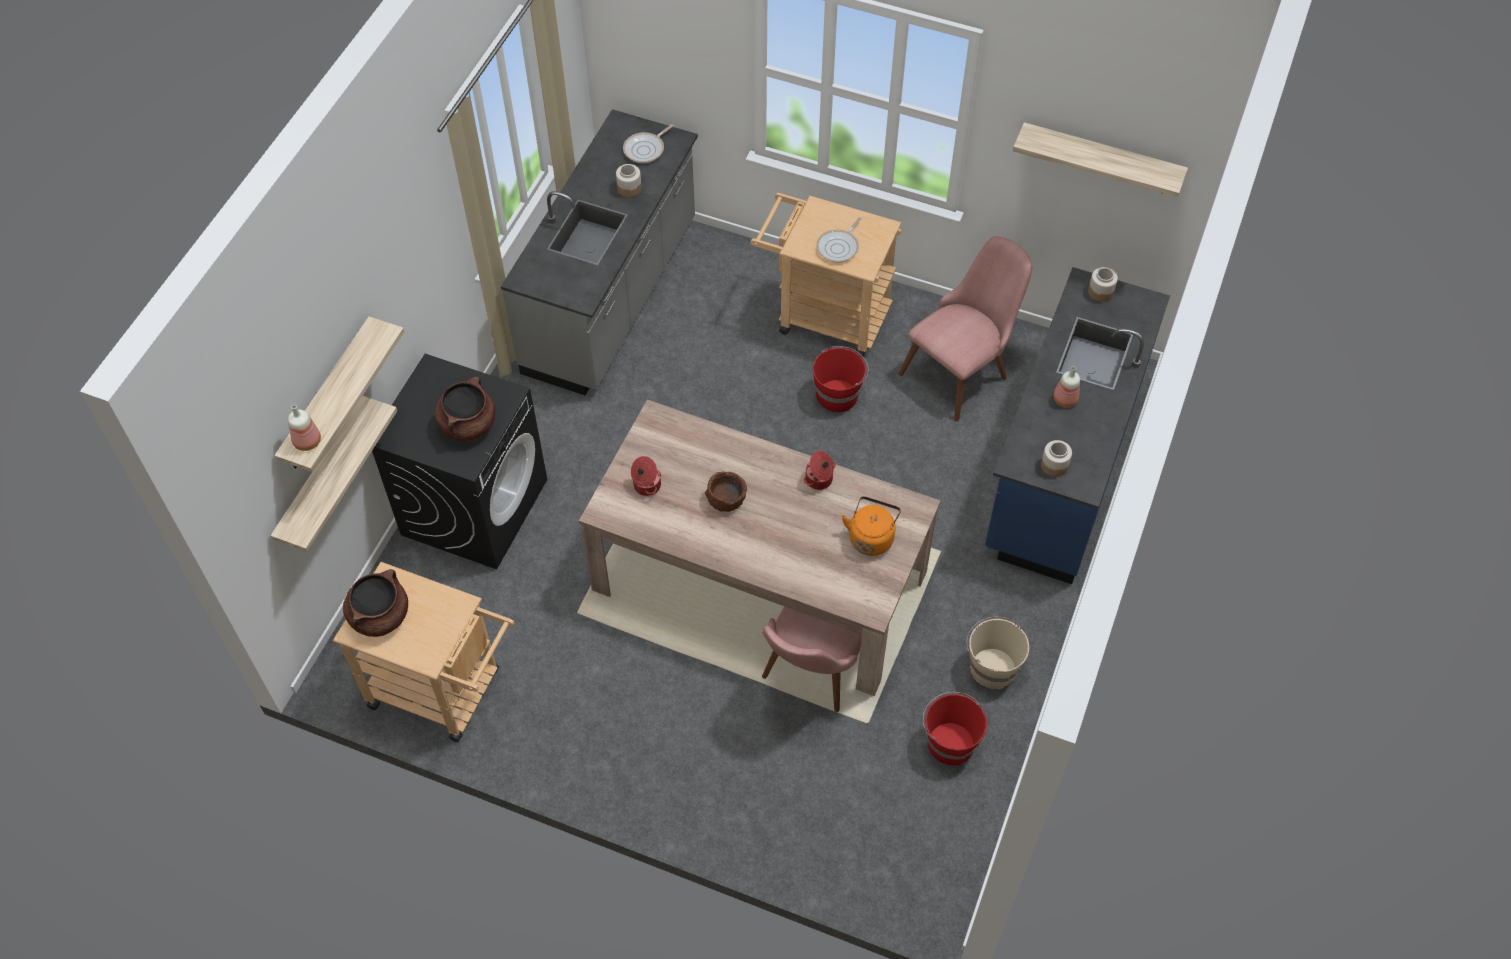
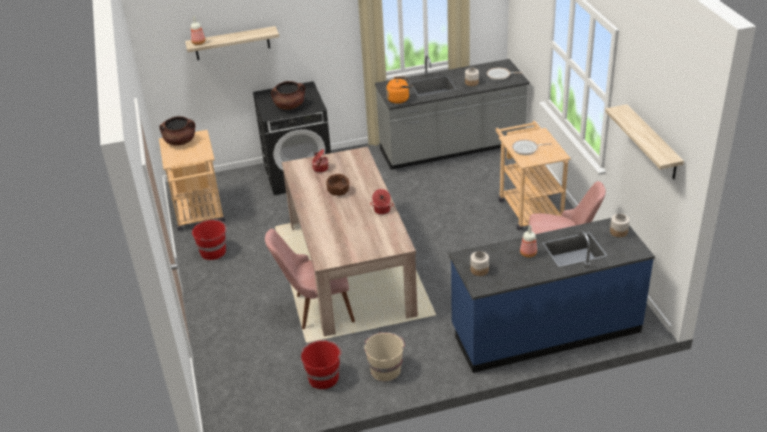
camera: 55 degrees right, 20 degrees down
(322, 475) = (216, 82): shelf -> none
(838, 395) = (486, 235): red bucket -> red bucket (213, 252)
(871, 537) = (367, 241): orange kettle -> orange kettle (399, 99)

